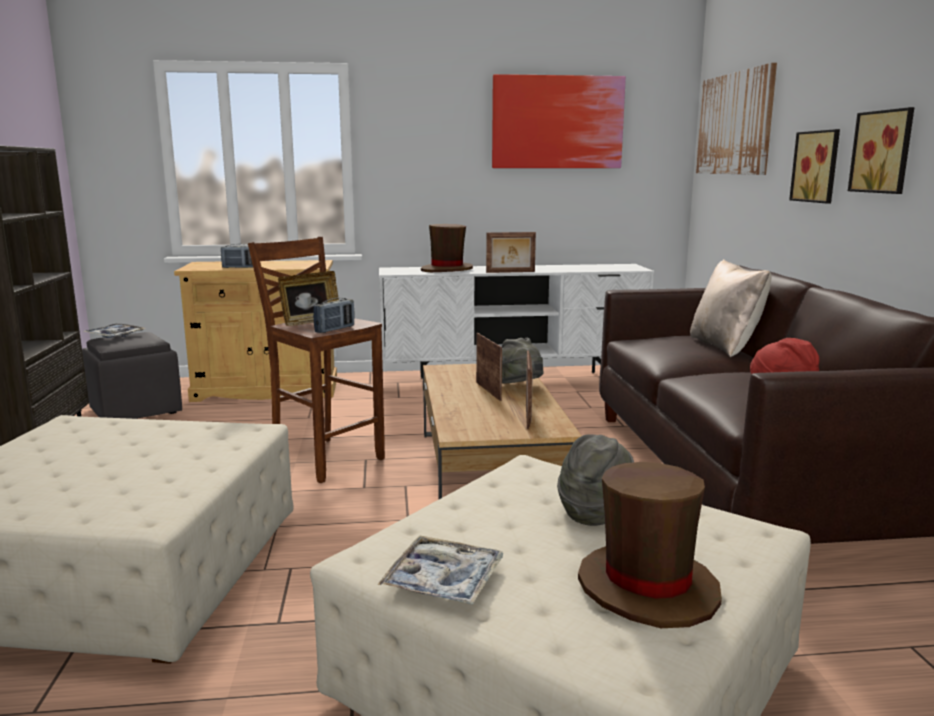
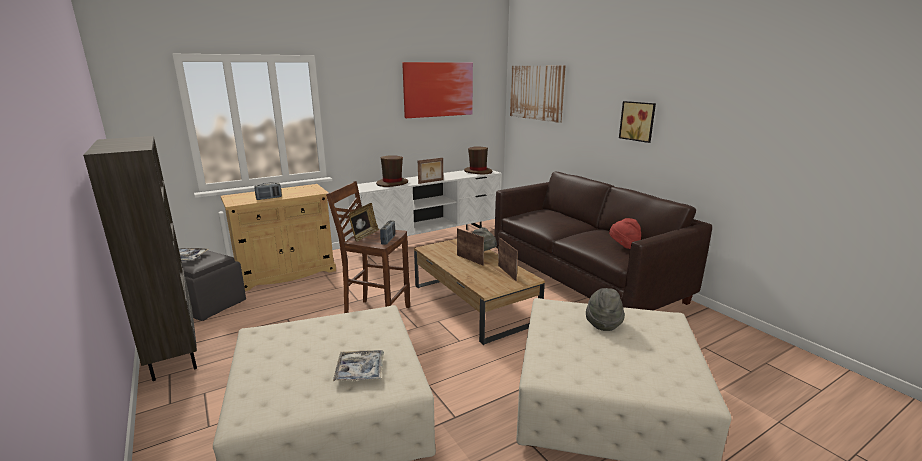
camera: 25 degrees left, 5 degrees up
(443, 581) = (586, 376): tray -> tray (360, 370)
(647, 587) = (660, 355): brown hat -> brown hat (478, 171)
(725, 347) = (566, 216): beige pillow -> none
(818, 166) = (597, 123): picture -> none

